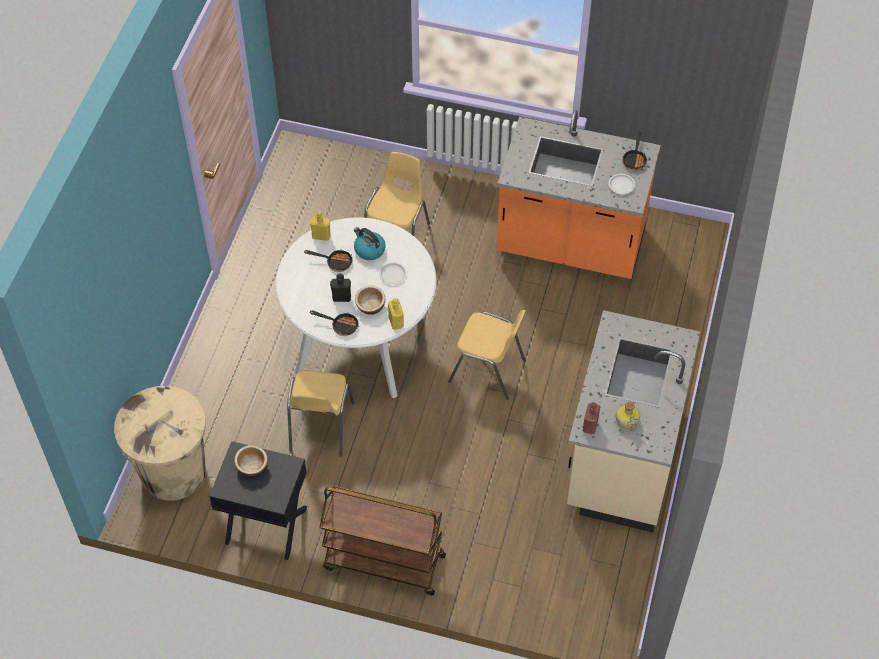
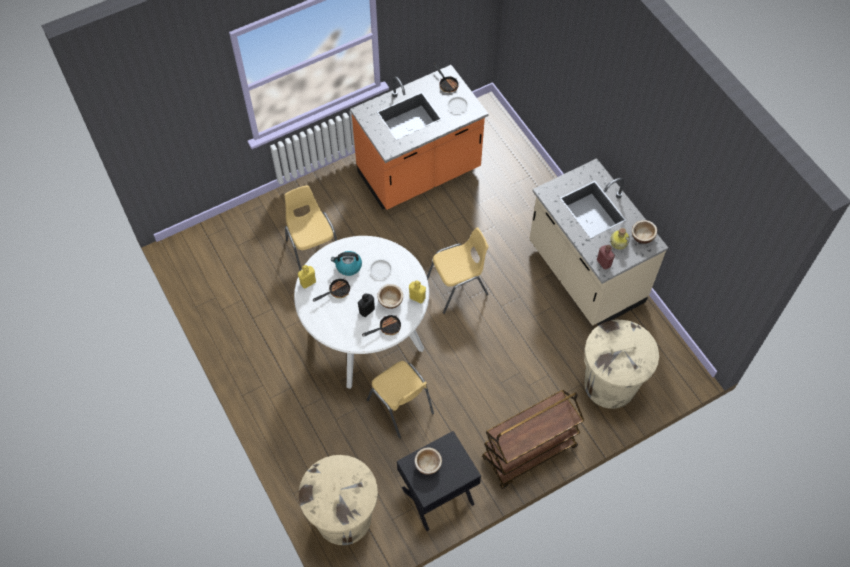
camera: 45 degrees left, 5 degrees up
(527, 573) = (610, 385): none -> beige trash can
(657, 434) = (642, 236): none -> bowl

